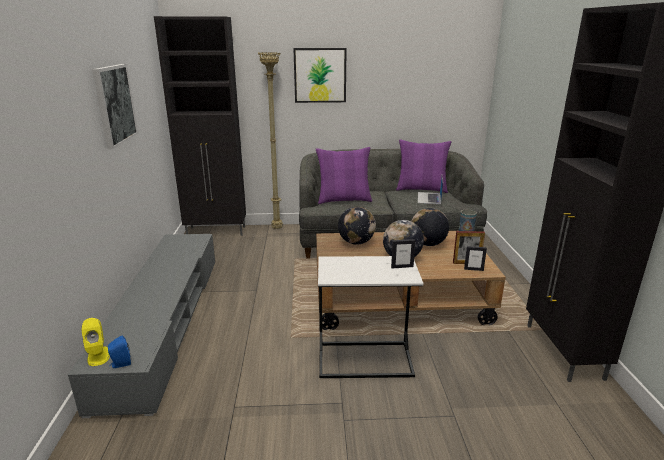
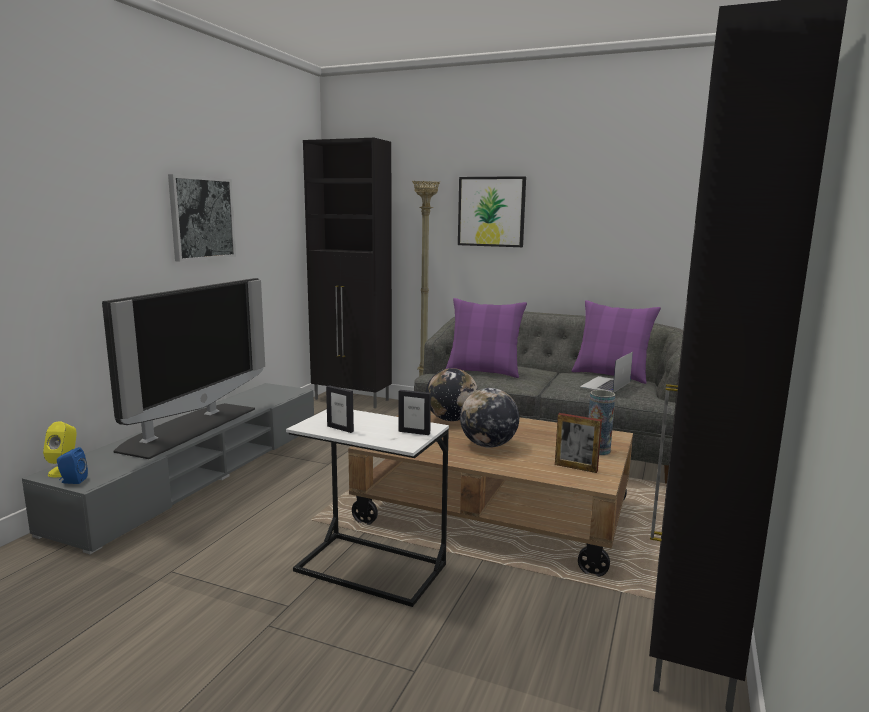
camera: 25 degrees right, 10 degrees down
(155, 290) = (188, 428): none -> television
(427, 244) = (547, 437): globe -> none
(473, 269) = (576, 476): picture frame -> picture frame (340, 428)

